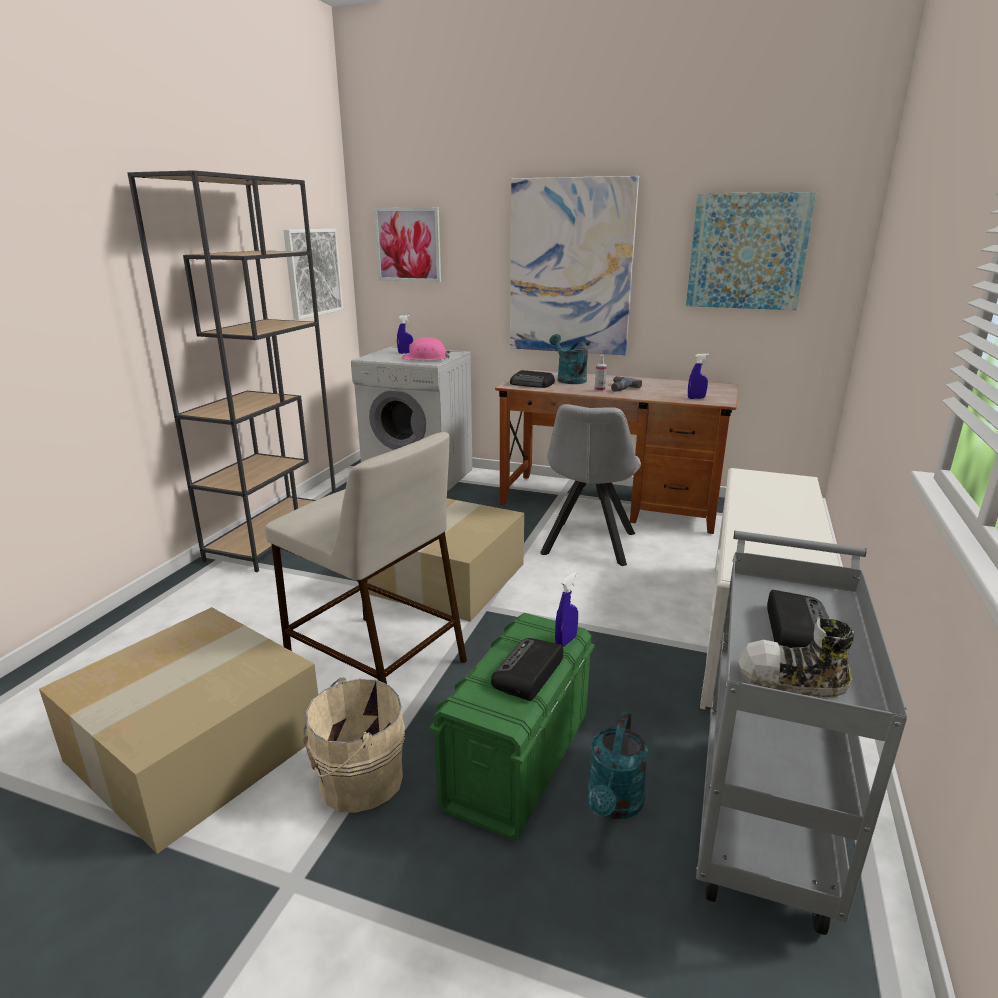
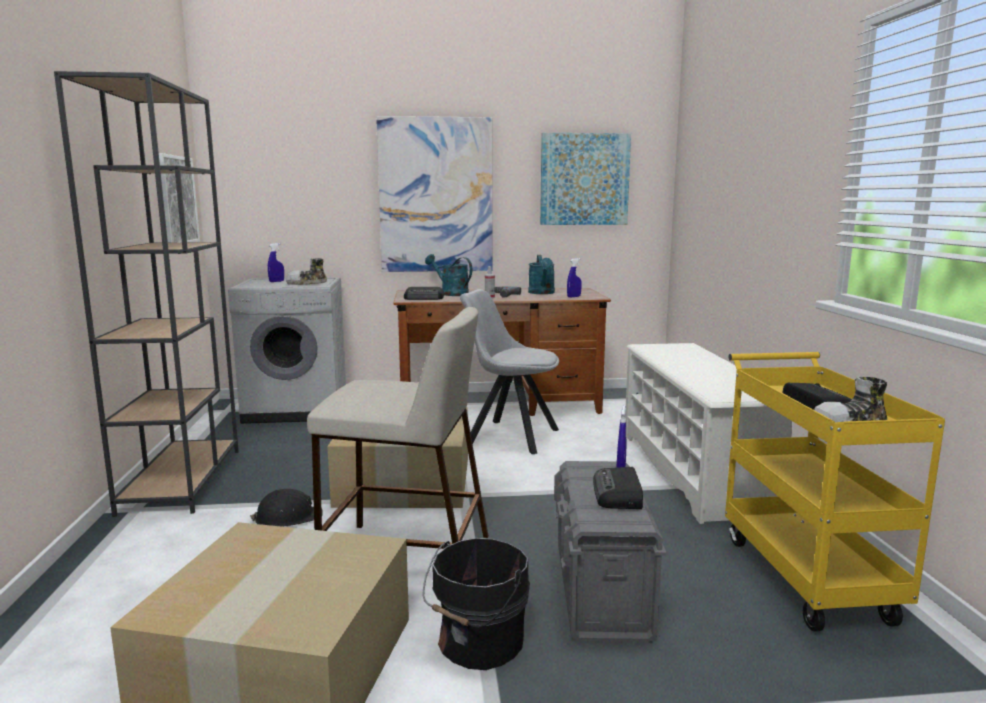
camera: 25 degrees left, 10 degrees down
(319, 595) = (288, 518): none -> black hard hat
(356, 780) = (477, 643): beige bucket -> black bucket
(408, 245) = (267, 176): picture -> none
(425, 358) = (306, 283): pink hard hat -> shoe
(517, 761) = (601, 591): green storage box -> grey storage box
(588, 545) = (510, 436): grey chair -> grey chair turned 120 degrees clockwise
(613, 805) = (700, 598): turquoise watering can -> turquoise watering can (542, 293)
(761, 822) = (802, 578): grey cart -> yellow cart

